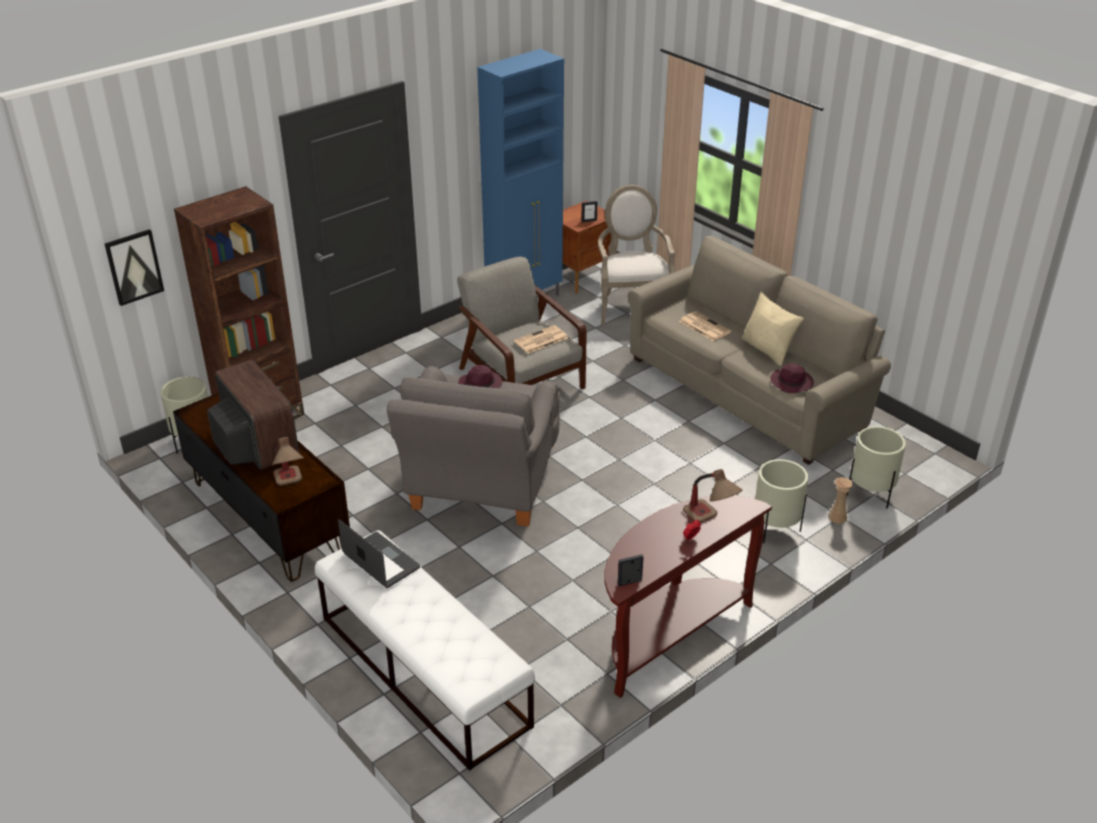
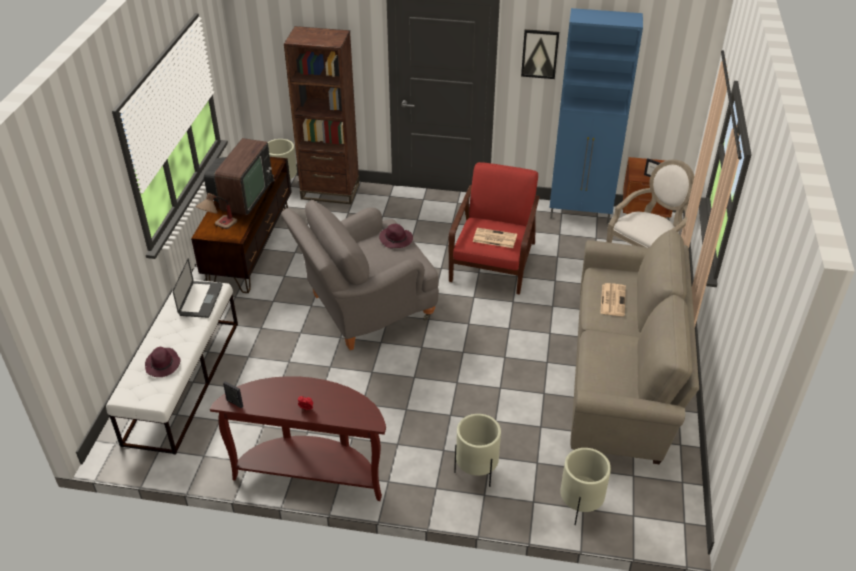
camera: 50 degrees right, 5 degrees up
(134, 267) = (266, 54): picture -> picture (540, 53)
(520, 377) = (493, 261): grey armchair -> red armchair
(710, 521) = (335, 409): table lamp -> none
(768, 350) = (628, 346): beige pillow -> none
(792, 383) = (601, 380): purple hat -> purple hat (163, 365)
(837, 517) = (530, 500): beige vase -> none

